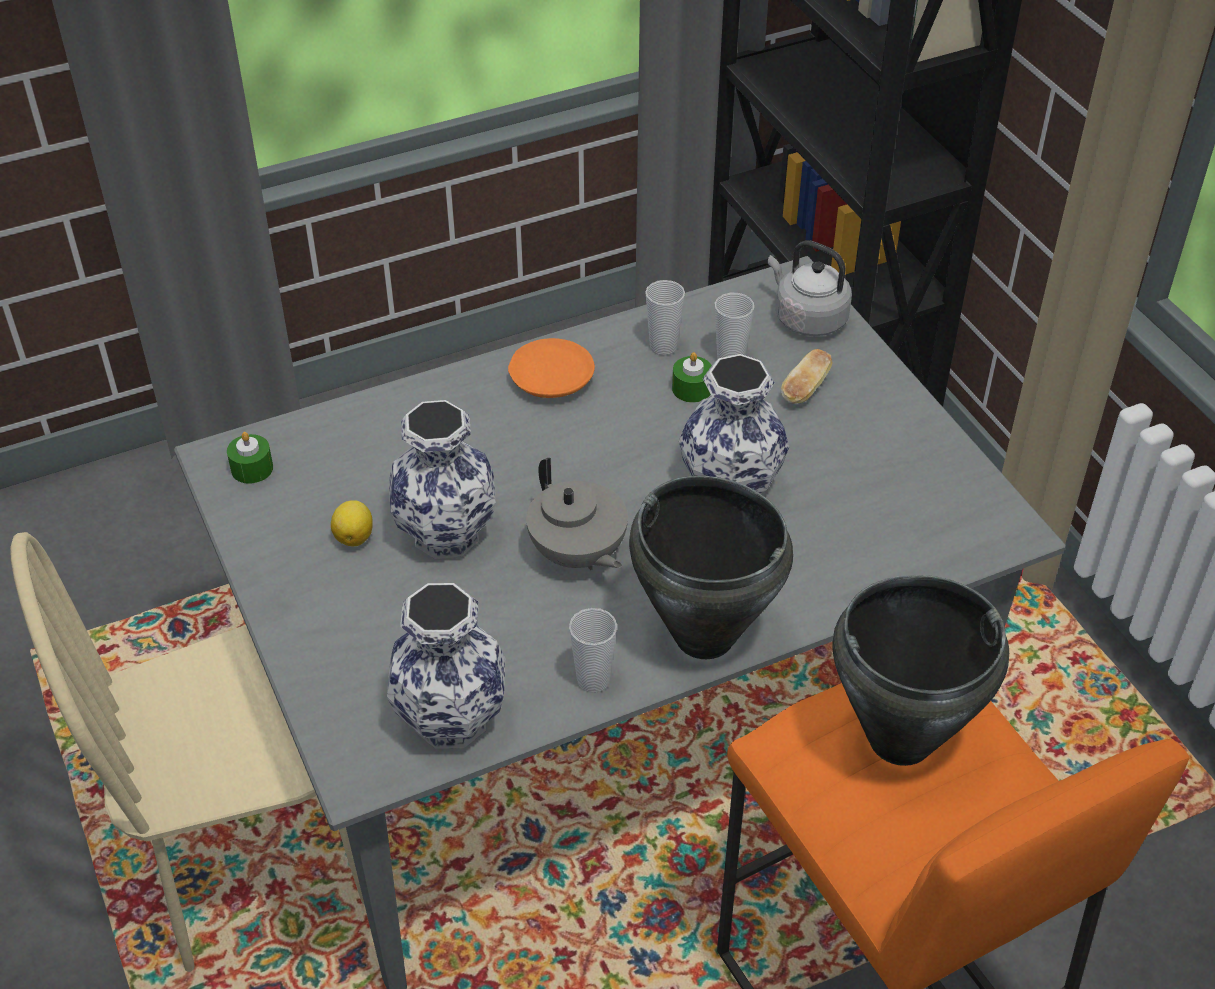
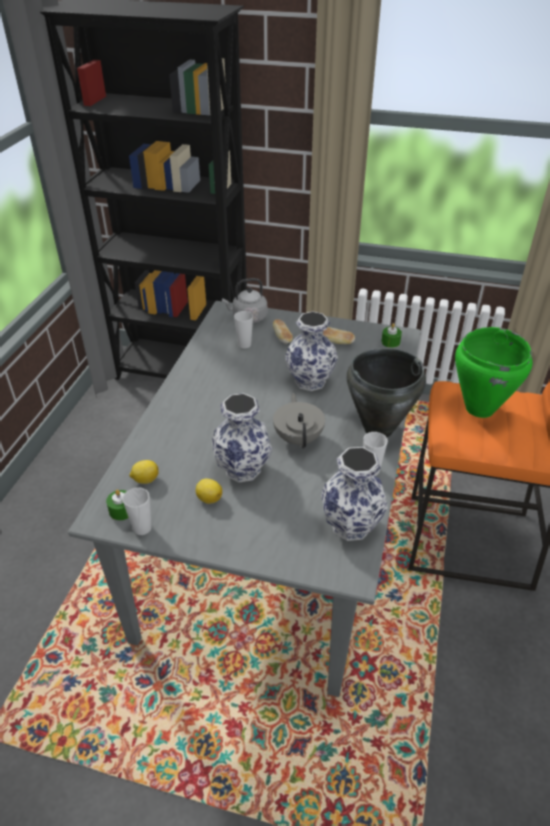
camera: 50 degrees left, 5 degrees down
(258, 865) = (223, 708): beige chair -> none
(326, 452) = (145, 479): none -> lemon
(551, 379) = (192, 392): orange plate -> none
(577, 554) = (298, 438): grey teapot -> grey teapot turned 105 degrees counterclockwise
(663, 347) = (215, 355): cup -> cup (142, 528)
(692, 389) = (247, 361): green candle -> green candle (390, 342)
(876, 458) = (336, 342): none -> bread
(898, 738) = (479, 408): black cooking pot -> green cooking pot

